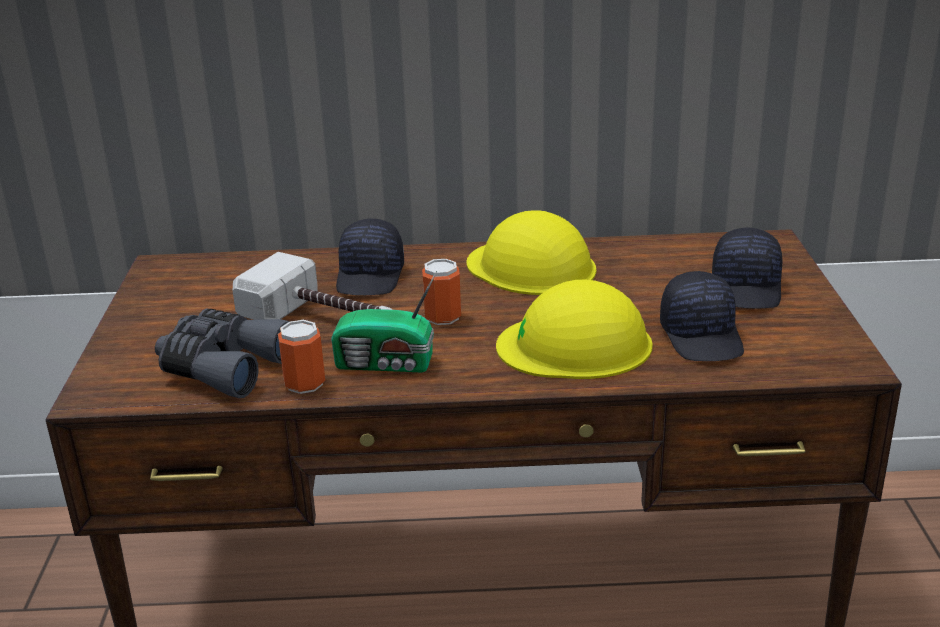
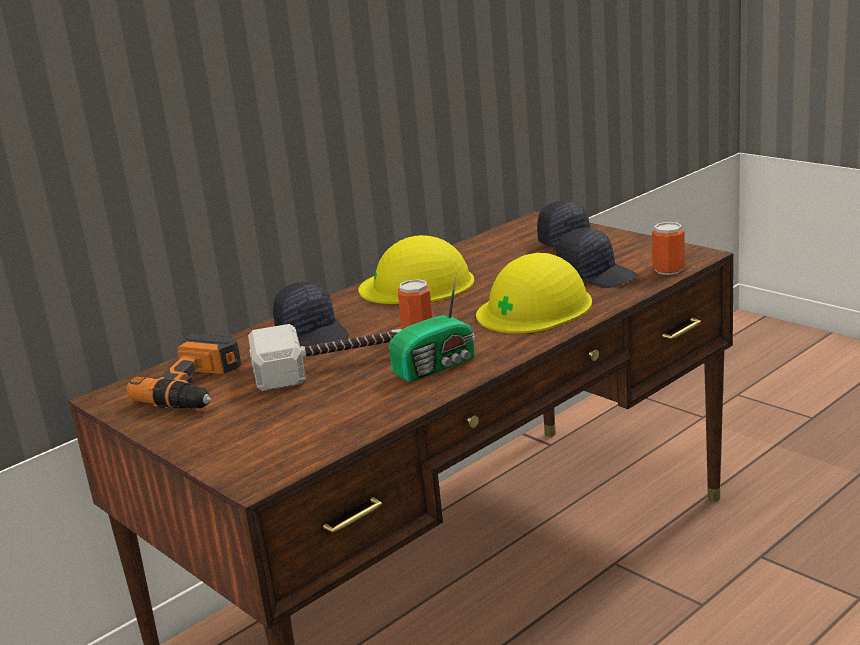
camera: 40 degrees left, 5 degrees down
(216, 287) = (197, 387): none -> power drill
(223, 367) = (321, 419): grey binoculars -> none
(304, 383) = (404, 399): can -> can (668, 270)

